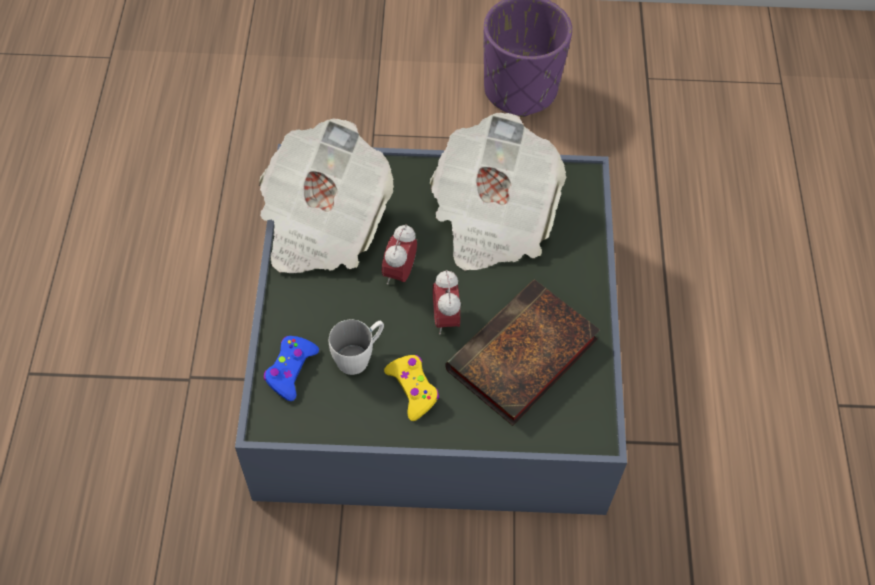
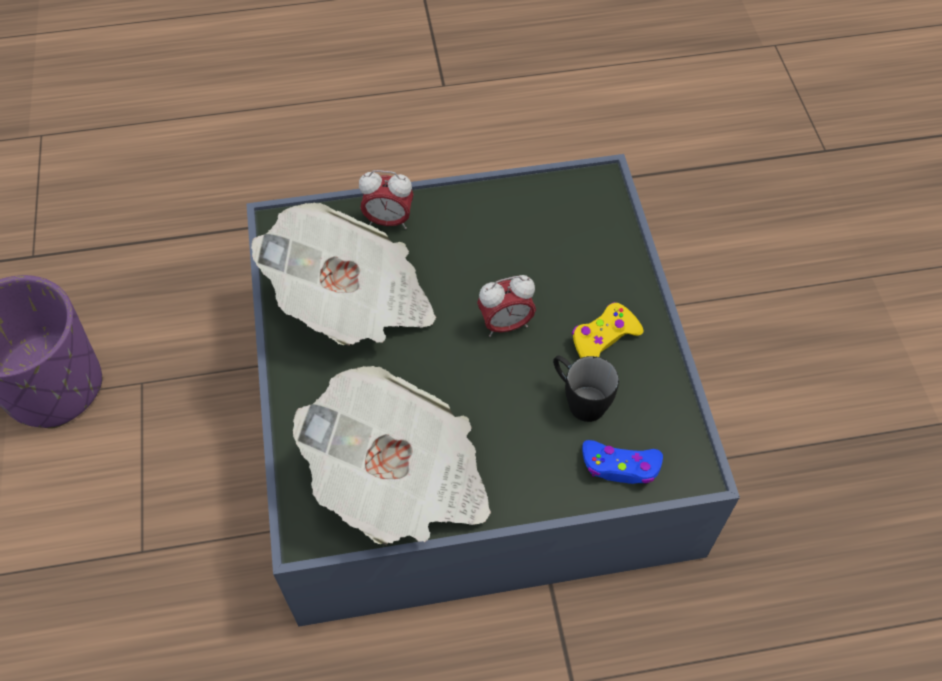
camera: 100 degrees left, 0 degrees up
(359, 356) = (579, 399): white mug -> black mug
(399, 273) = (454, 381): alarm clock -> alarm clock (388, 221)
(521, 359) = (535, 250): book -> none

